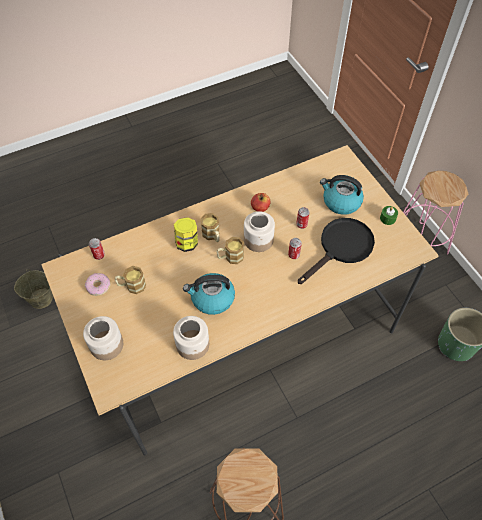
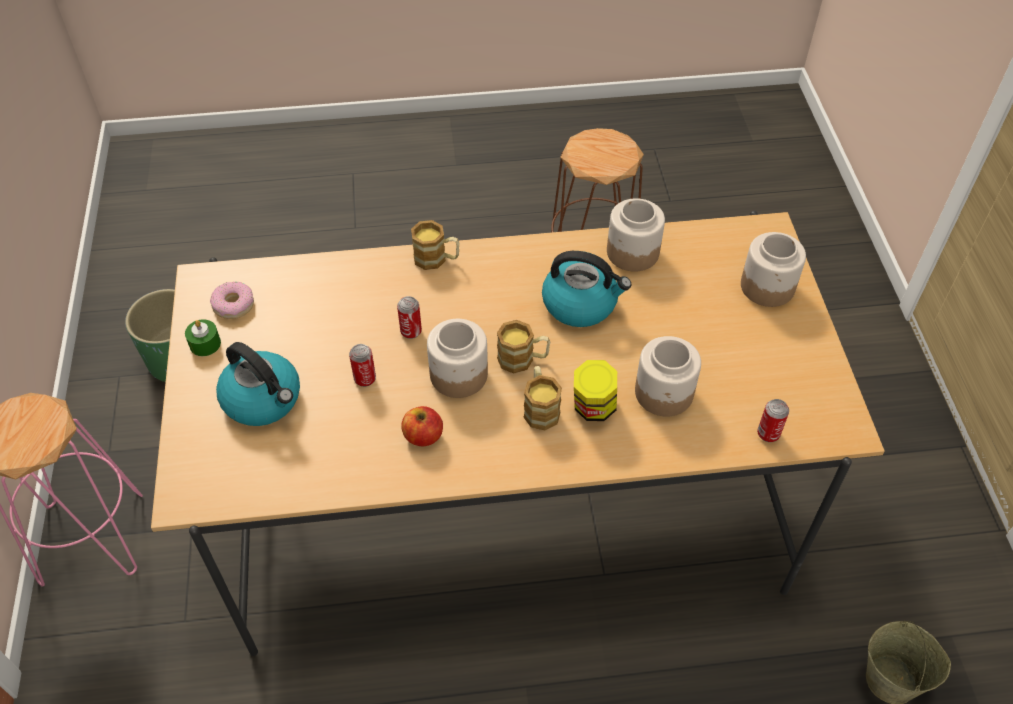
camera: 160 degrees left, 5 degrees down
(98, 286) = (774, 377): donut -> donut (233, 305)
(132, 286) = (713, 361): mug -> mug (436, 259)
(154, 261) = (664, 393): none -> jar
(341, 248) = (323, 319): black frying pan -> none

